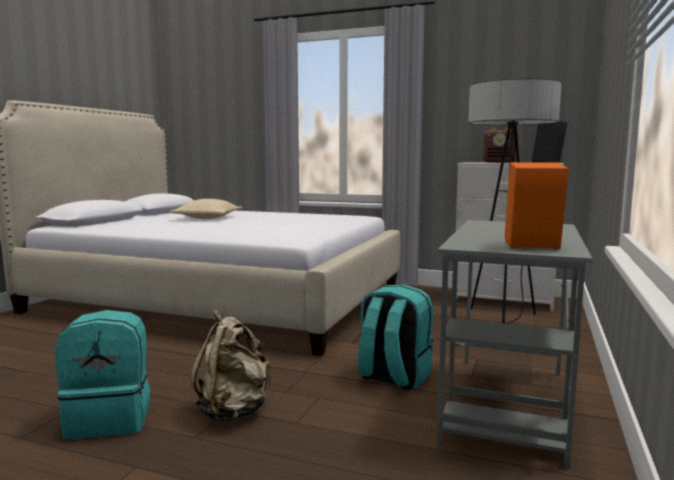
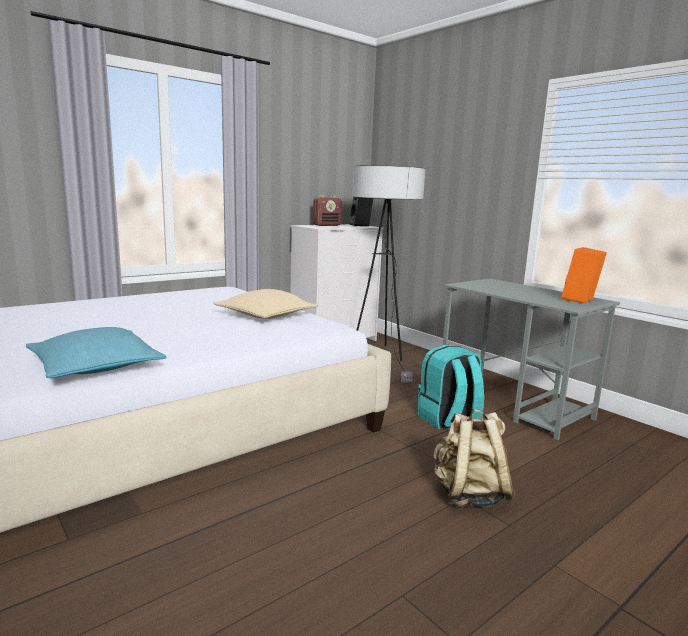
camera: 60 degrees left, 5 degrees up
(110, 419) = (447, 567): turquoise backpack -> none
(130, 229) = (96, 367): none -> turquoise pillow
(207, 218) = (84, 324): beige pillow -> beige pillow (266, 316)

